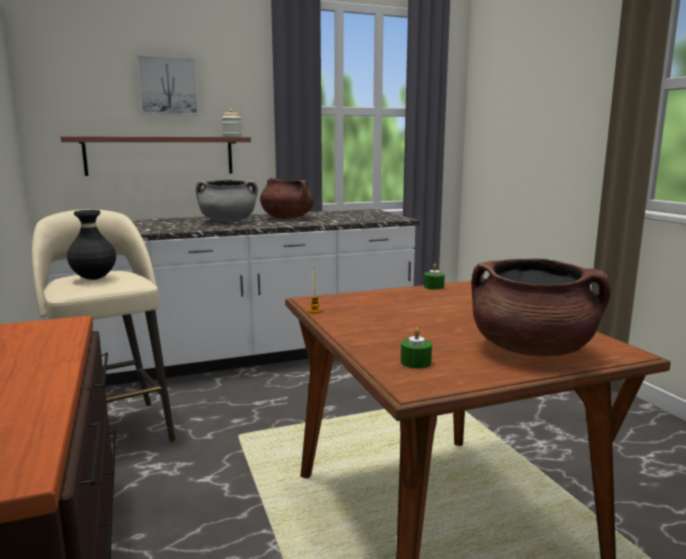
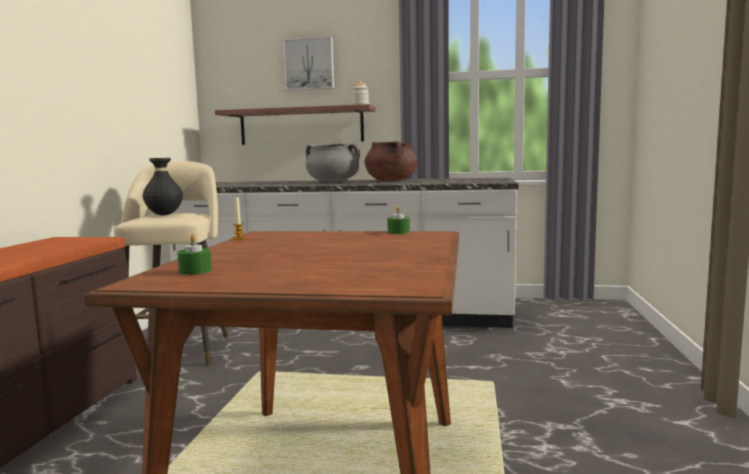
camera: 30 degrees right, 5 degrees down
(532, 350) = (323, 275): brown cooking pot -> none

